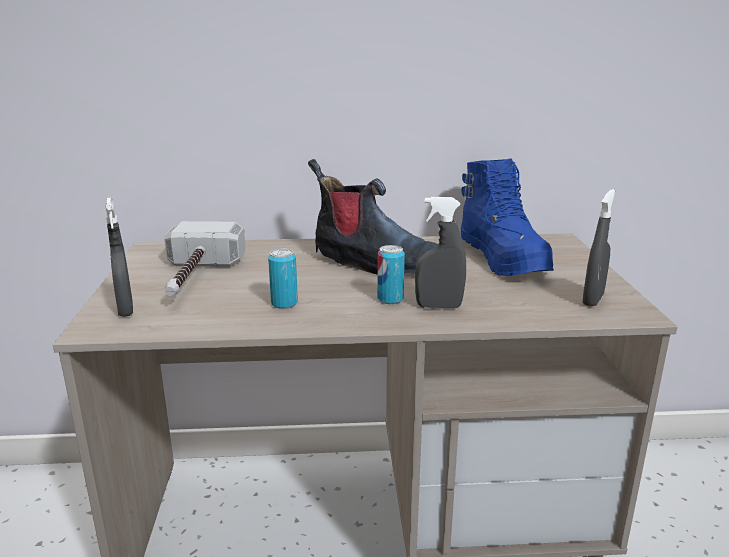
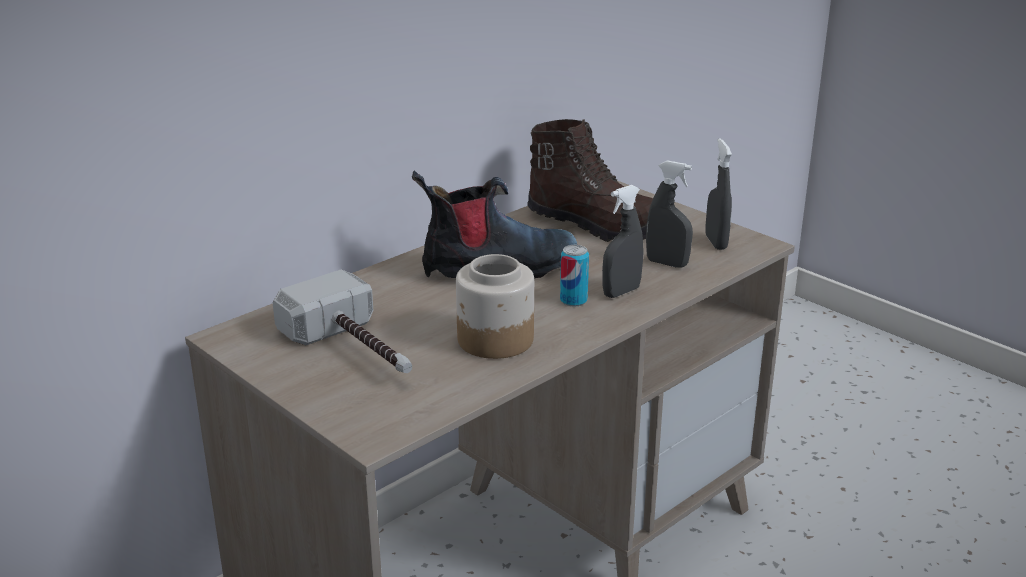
camera: 40 degrees left, 5 degrees up
(126, 310) = (361, 407): grey spray bottle -> grey spray bottle (667, 263)
(284, 303) = (495, 340): can -> jar
(504, 259) = (596, 225): blue boot -> brown boot

